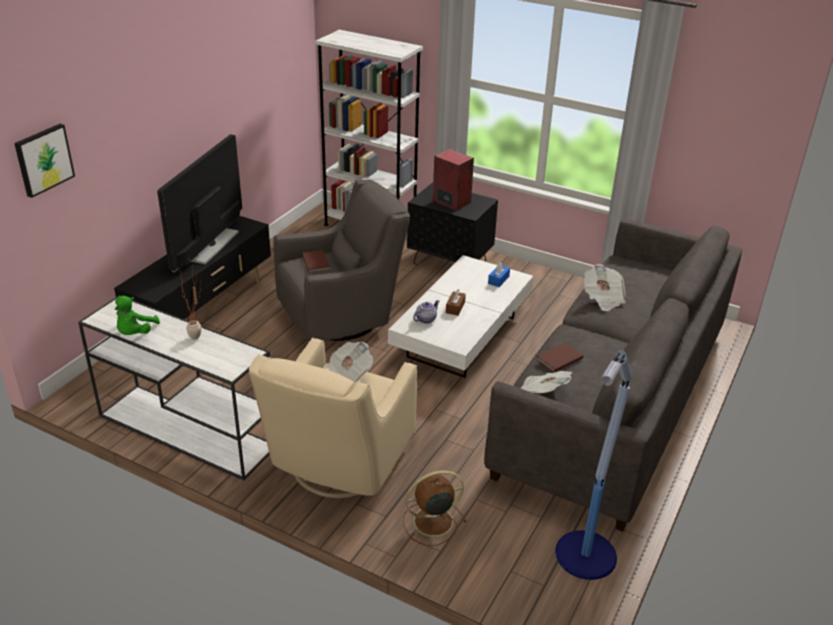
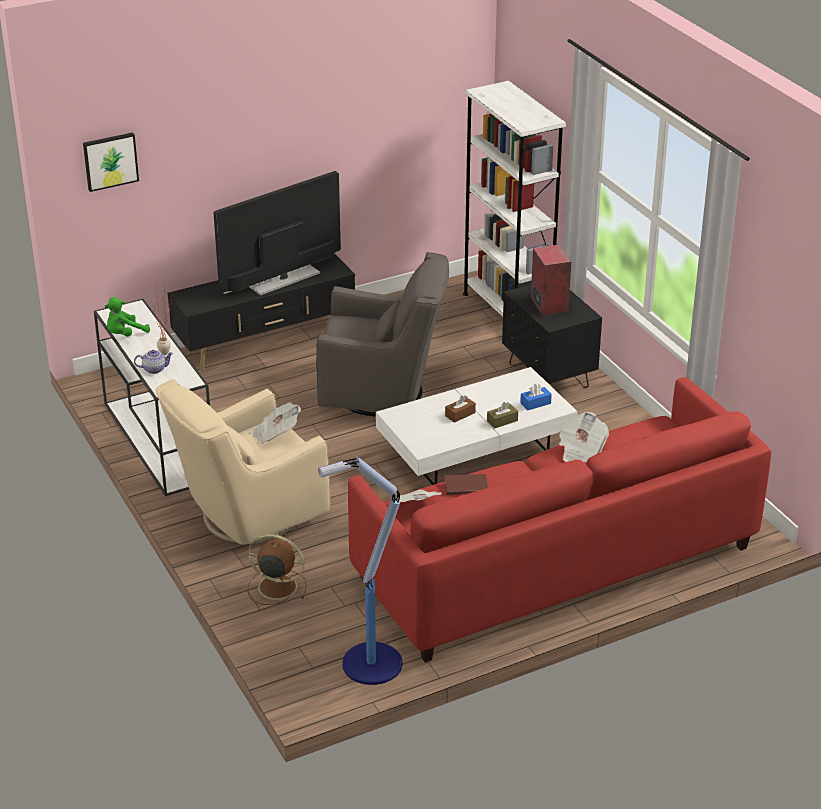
camera: 35 degrees right, 0 degrees up
(316, 262) = (360, 325): brown book -> none
(425, 319) = (420, 415): teapot -> teapot (154, 369)
(491, 301) = (502, 421): none -> brown tissue box
(614, 400) = (555, 562): grey sofa -> red sofa

